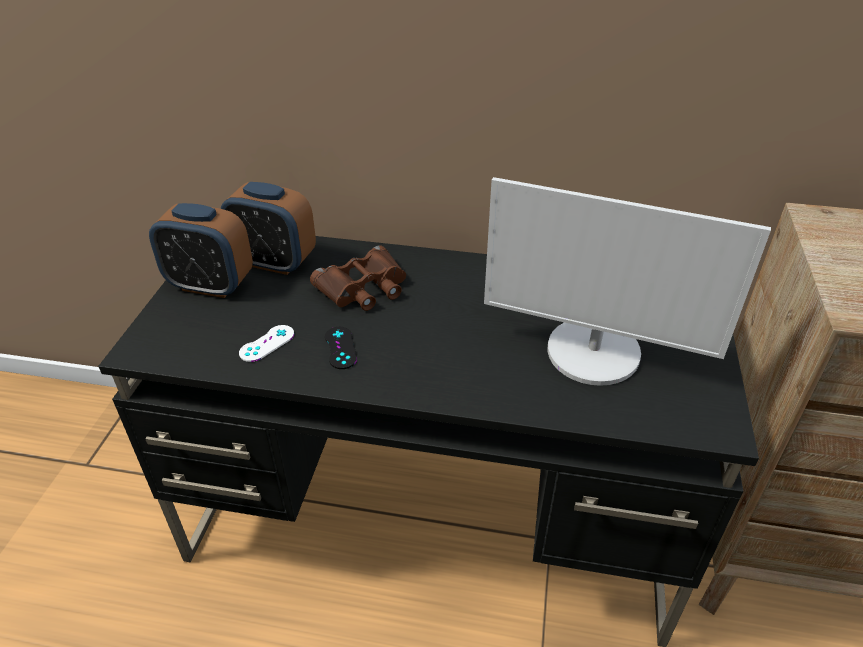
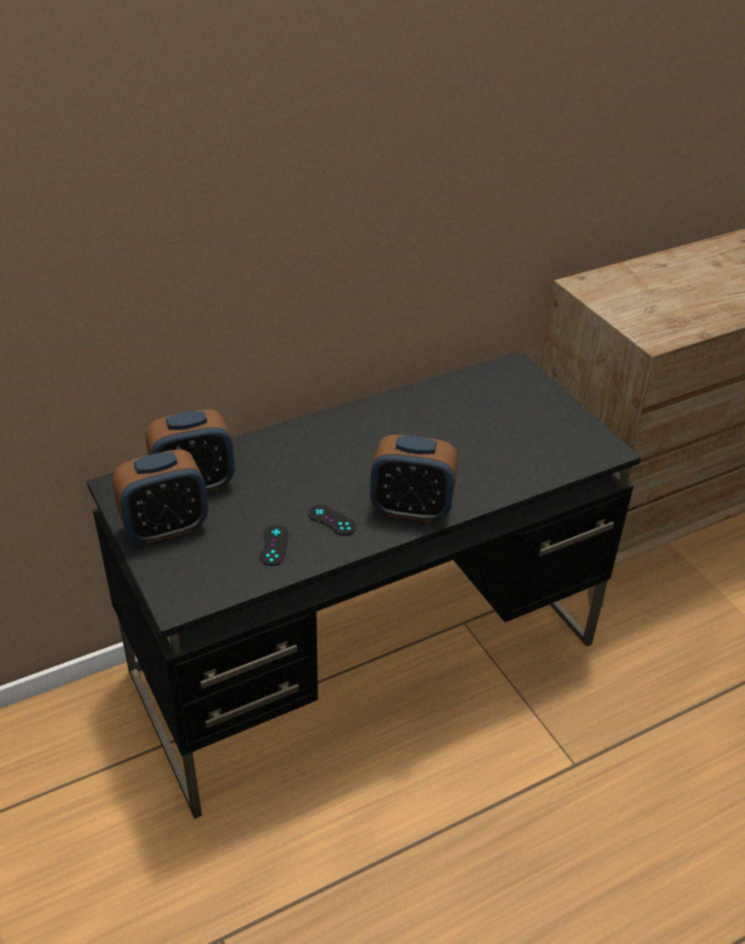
camera: 40 degrees left, 0 degrees up
(267, 343) = (274, 545): white game controller -> black game controller
(364, 288) = (293, 469): brown binoculars -> none
(424, 376) = (411, 509): none -> alarm clock
(593, 353) = (497, 439): monitor -> none

